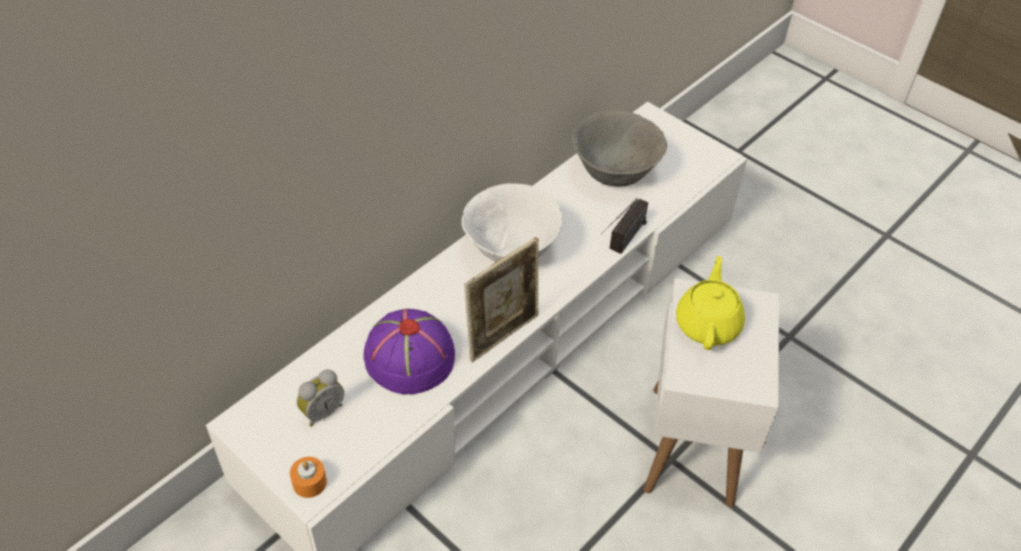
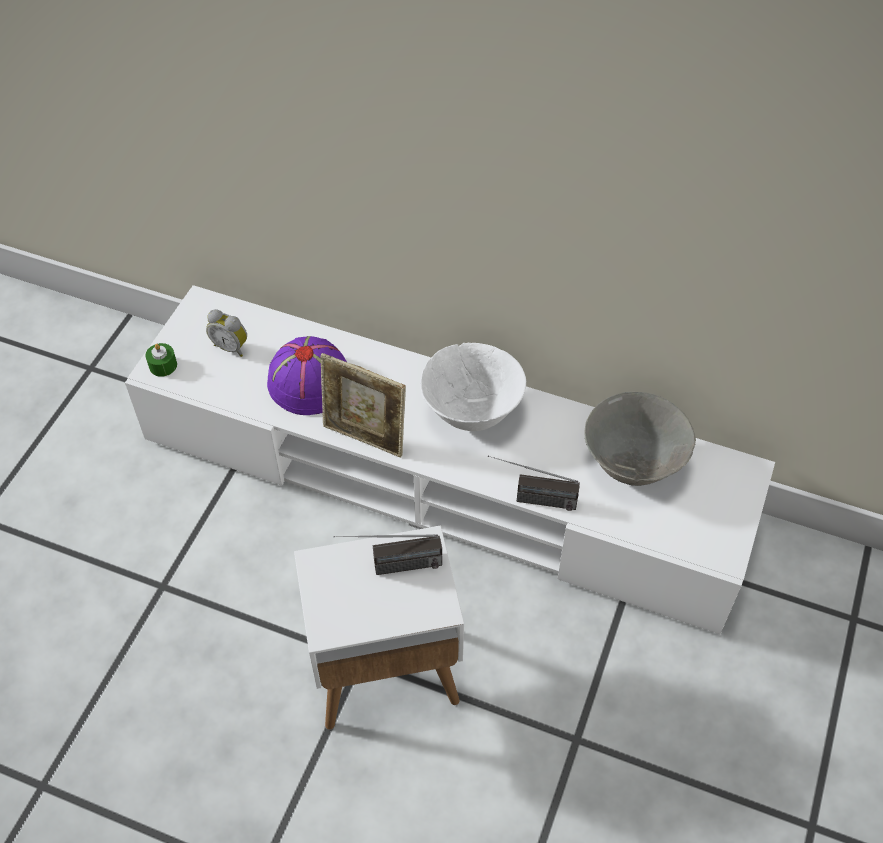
camera: 70 degrees right, 5 degrees up
(309, 482) = (163, 365): orange candle -> green candle
(708, 324) = (390, 567): yellow teapot -> radio

